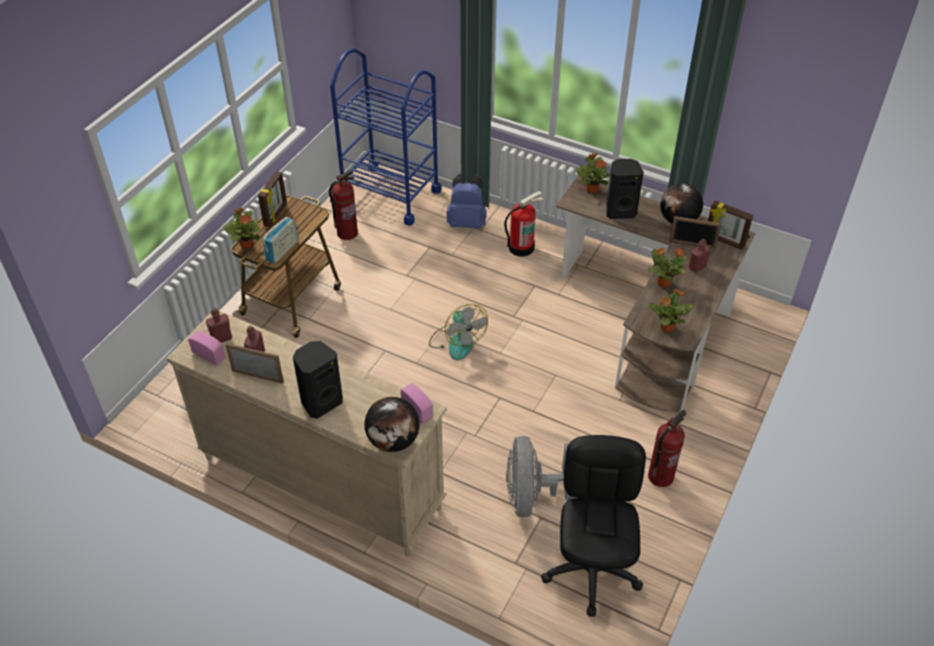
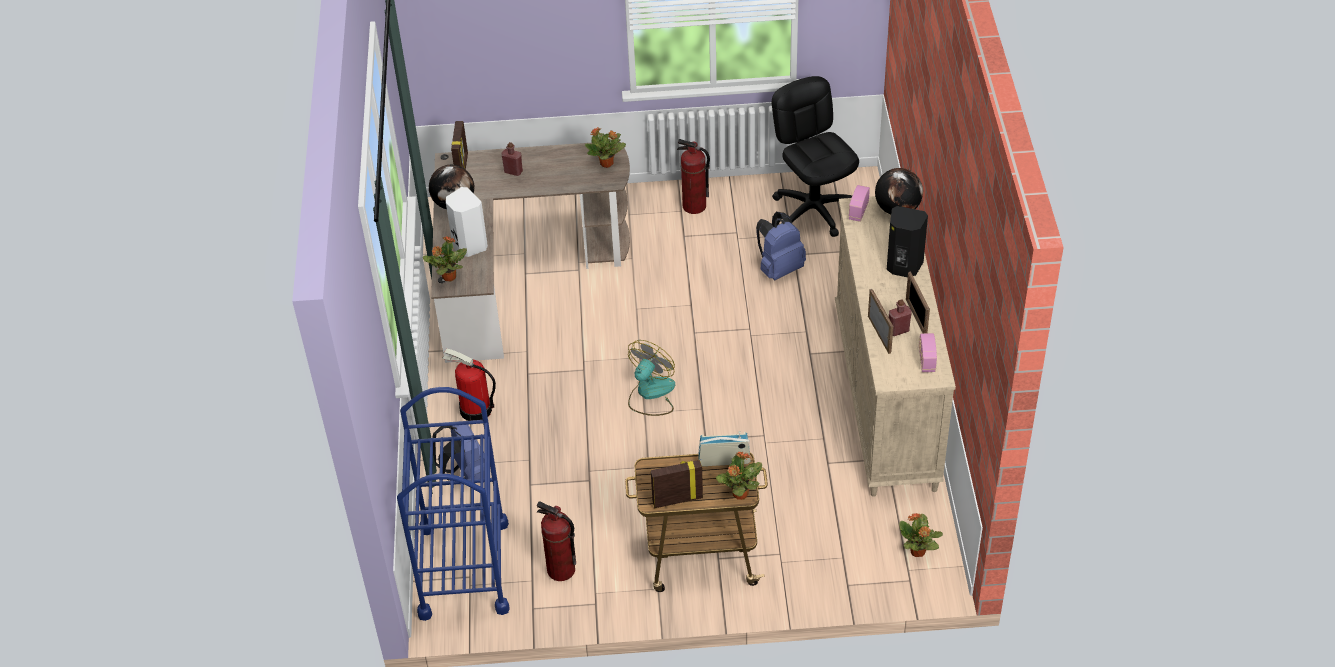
camera: 120 degrees left, 0 degrees up
(221, 338) = (902, 364): red bottle -> none
(531, 496) = (779, 268): grey fan -> blue backpack
(592, 570) = (814, 210): black office chair -> black office chair turned 90 degrees clockwise
(620, 211) = (468, 246): black speaker -> white speaker
(663, 282) = (551, 184): potted plant -> potted plant (918, 552)
(692, 245) = (484, 184): picture frame -> picture frame (879, 334)

